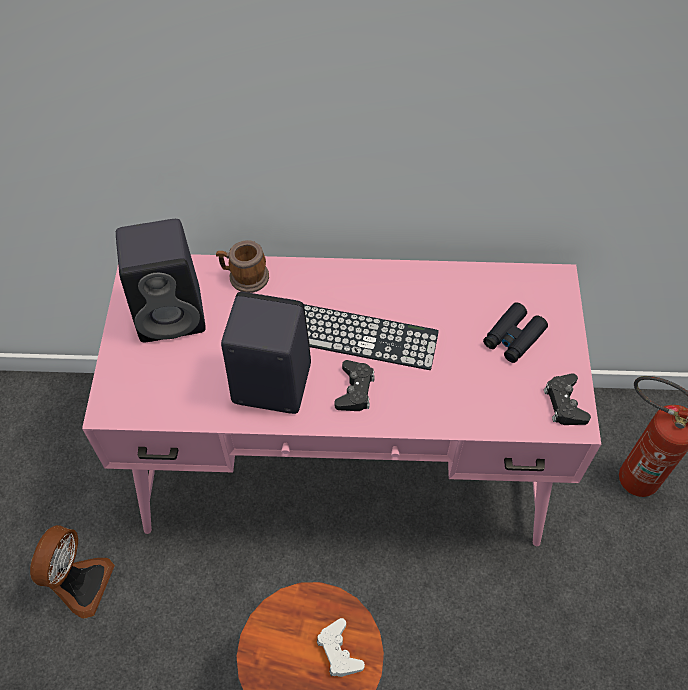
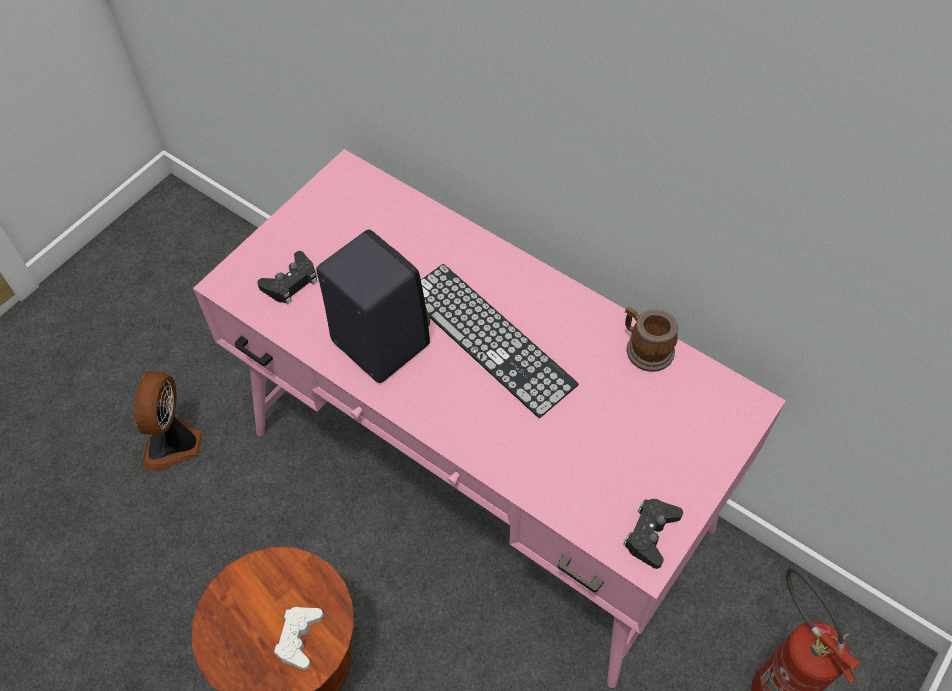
camera: 35 degrees right, 0 degrees up
(80, 583) = (174, 443): fan -> fan turned 135 degrees clockwise
(173, 313) = (345, 229): black speaker -> none
(244, 277) = (434, 229): mug -> mug (645, 348)
(355, 390) = (451, 394): black game controller -> black game controller (291, 282)
(513, 337) = (651, 436): black binoculars -> none

